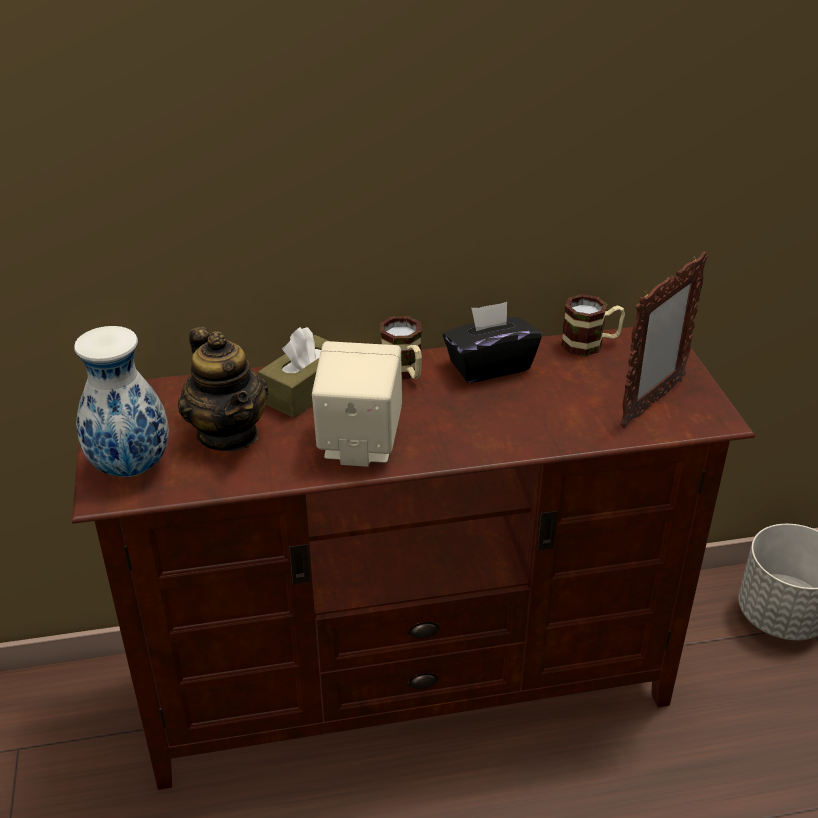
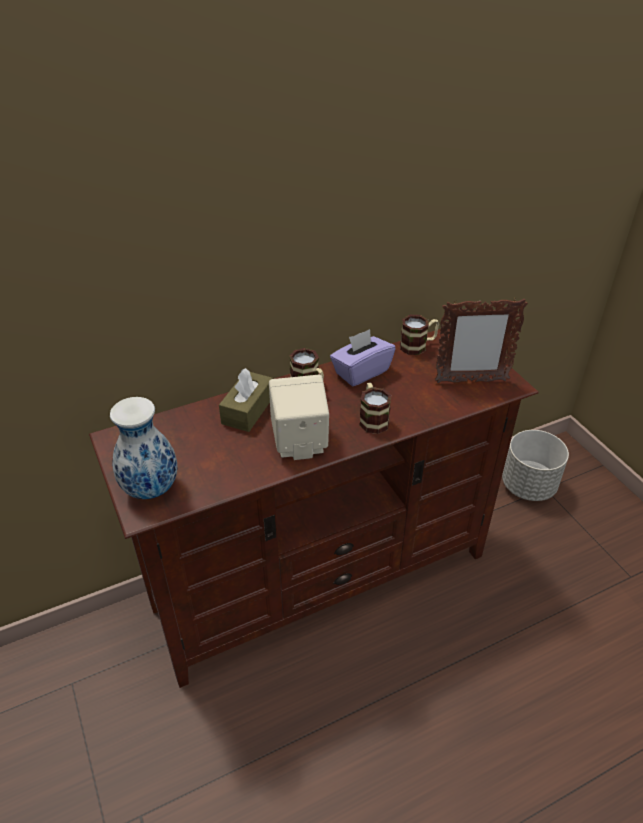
camera: 15 degrees left, 5 degrees up
(228, 434) = (209, 451): teapot -> none
(478, 430) = (372, 418): none -> mug
(489, 366) = (361, 372): black tissue box -> purple tissue box
(651, 403) = (470, 381): picture frame -> picture frame turned 60 degrees clockwise

